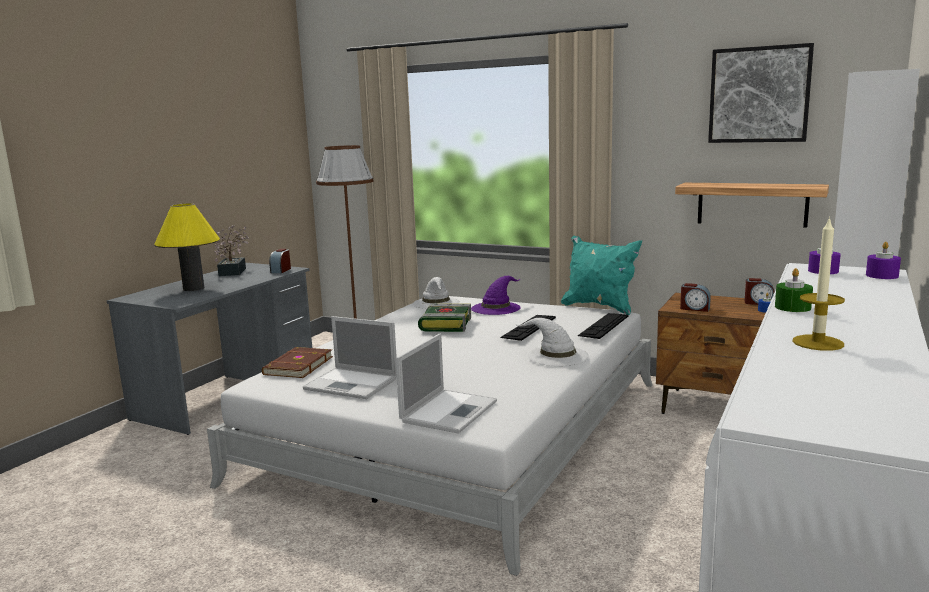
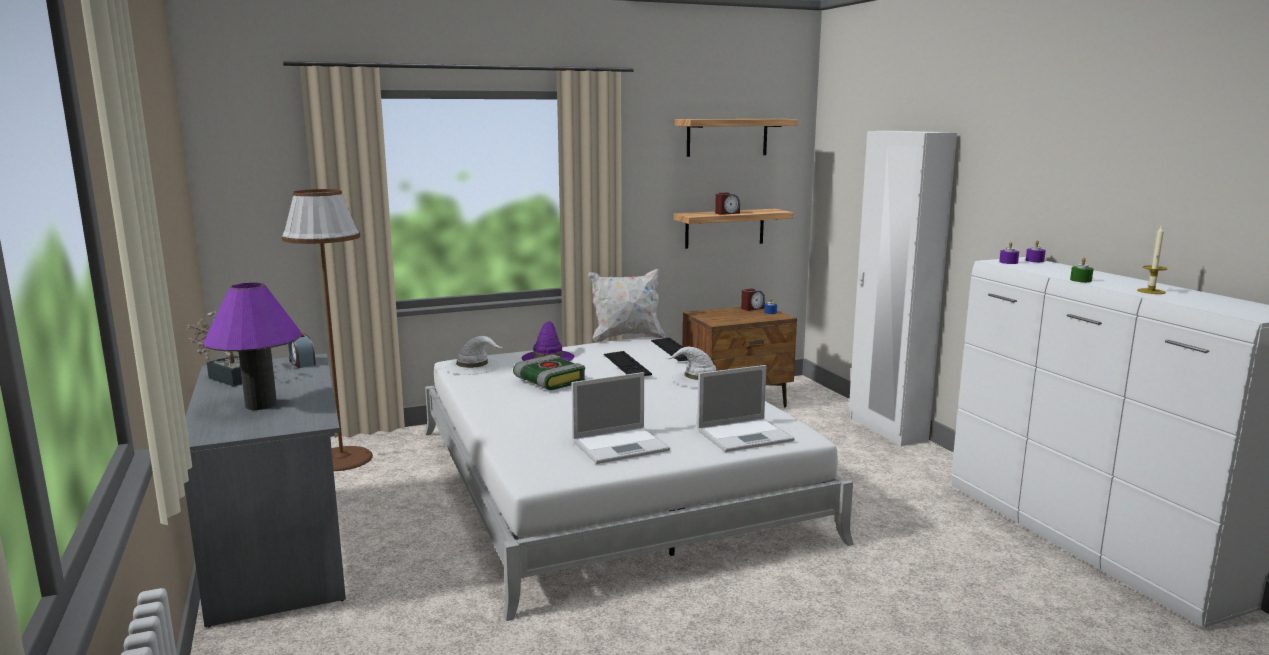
camera: 50 degrees left, 0 degrees up
(193, 288) = (261, 405): yellow table lamp -> purple table lamp
(297, 366) = (522, 451): brown book -> none
(449, 411) = (746, 435): laptop -> laptop turned 90 degrees clockwise
(599, 307) = (626, 337): turquoise pillow -> white pillow
(694, 308) = (729, 320): alarm clock -> alarm clock (727, 213)
(759, 95) = (727, 137): picture -> shelf

